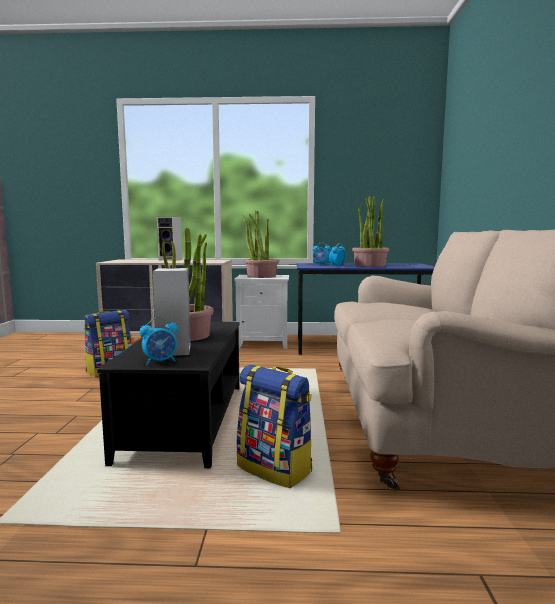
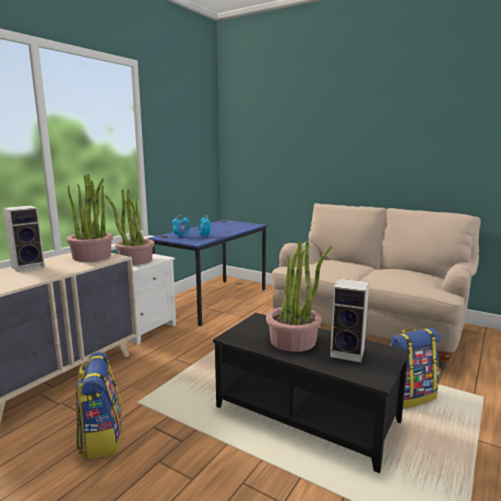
camera: 60 degrees left, 5 degrees up
(160, 362) = (381, 363): alarm clock -> none
(370, 265) = (217, 230): potted plant -> potted plant (92, 256)

